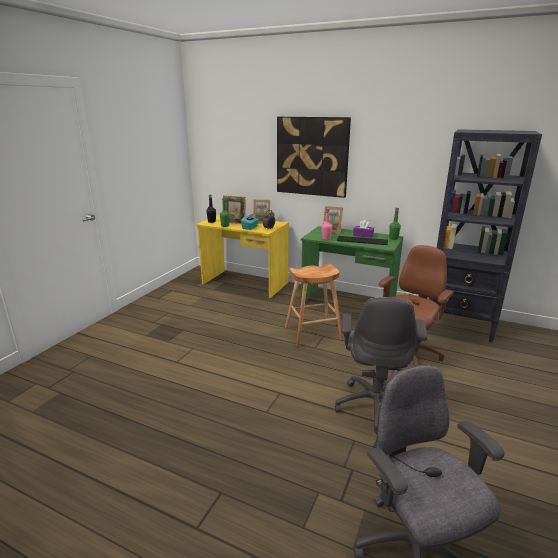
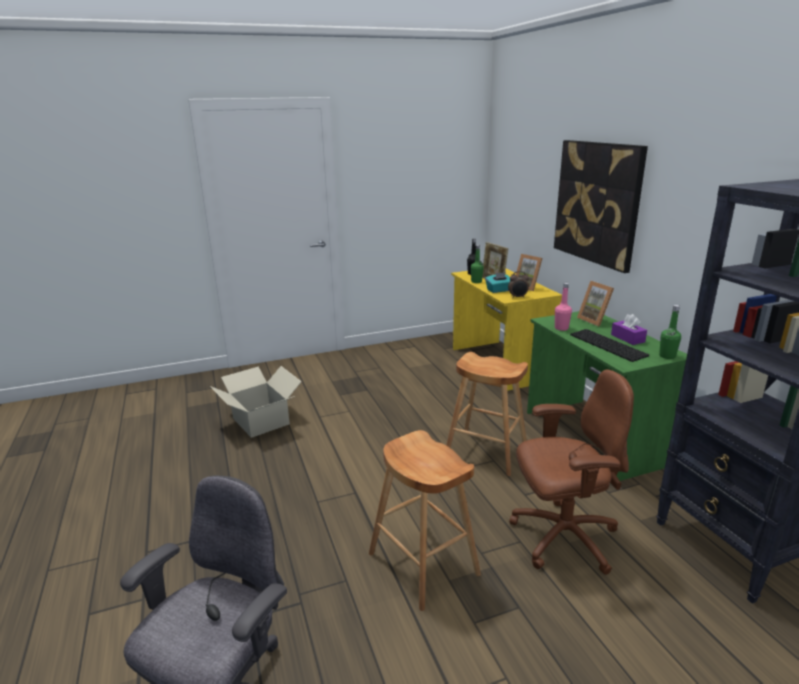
camera: 45 degrees right, 0 degrees up
(131, 386) = (261, 421): none -> cardboard box
(375, 405) = (423, 564): grey office chair -> brown stool

